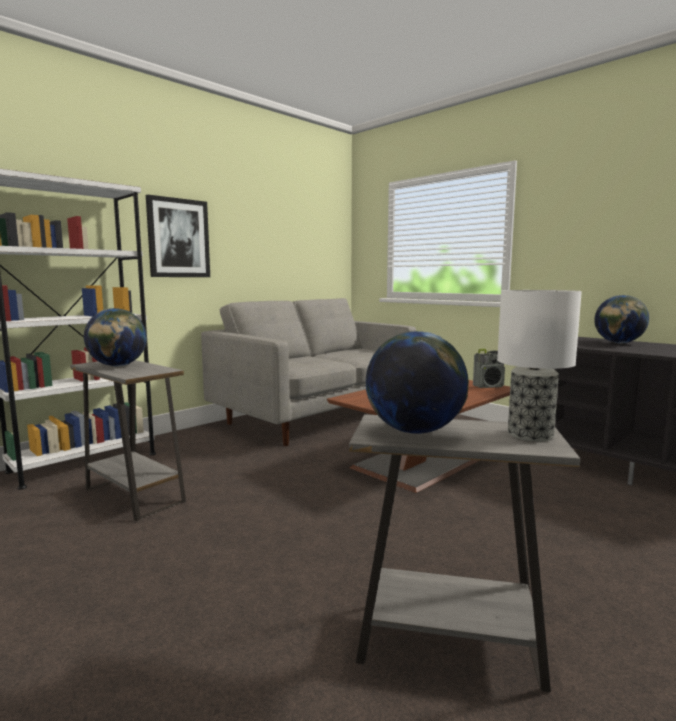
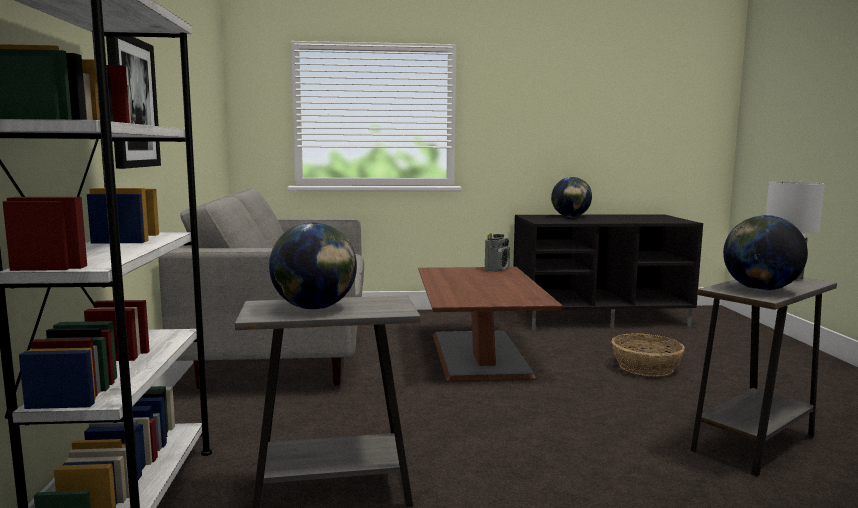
camera: 50 degrees left, 0 degrees up
(552, 529) = (646, 367): none -> basket

